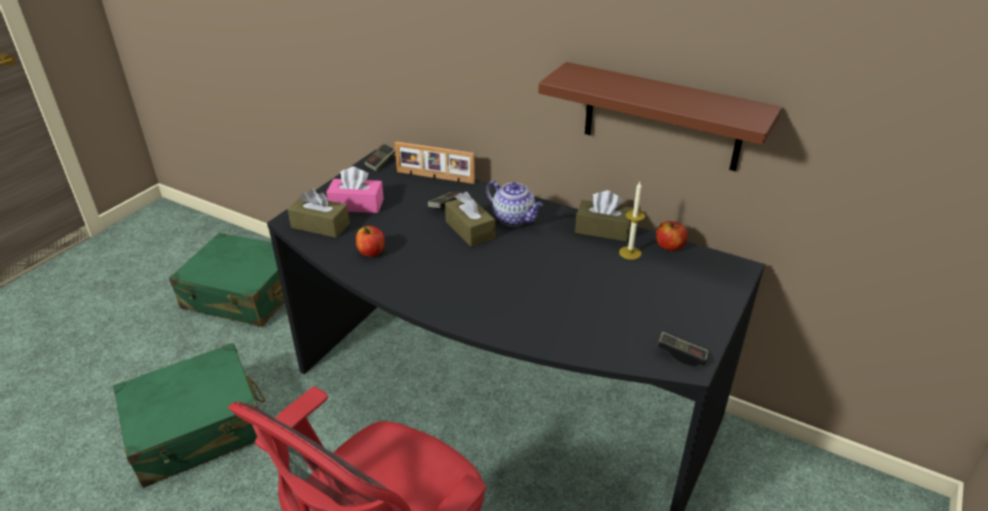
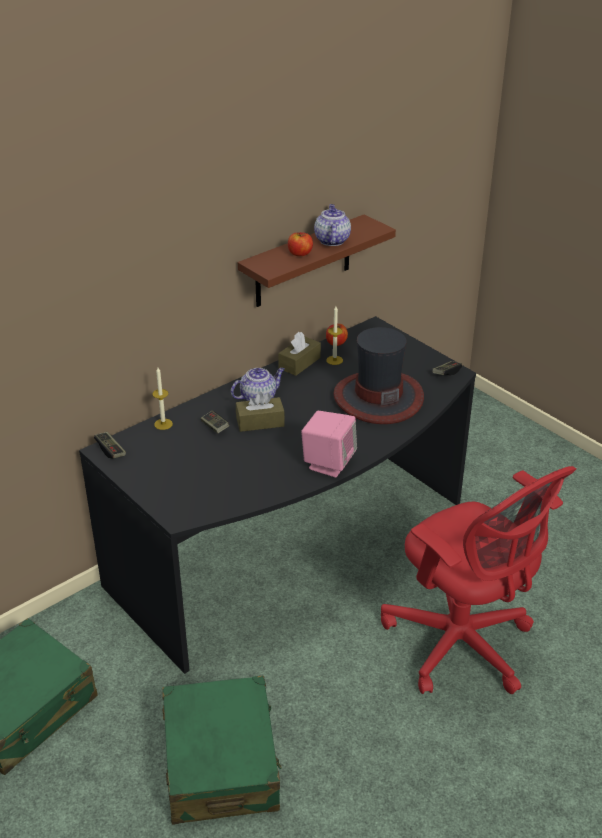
camera: 70 degrees left, 0 degrees up
(320, 225) = (199, 501): brown tissue box -> none
(356, 205) = (178, 475): pink tissue box -> none
(371, 252) = (260, 477): apple -> apple (300, 253)
(416, 292) = (328, 463): none -> pink speaker
(435, 177) = (163, 424): picture frame -> candle
(574, 303) = (378, 398): none -> hat
(677, 98) = (331, 240): none -> teapot

